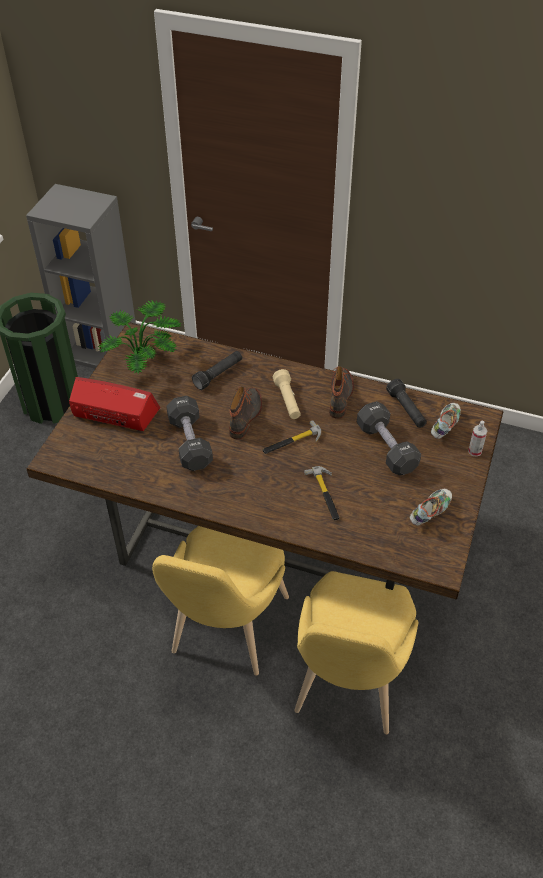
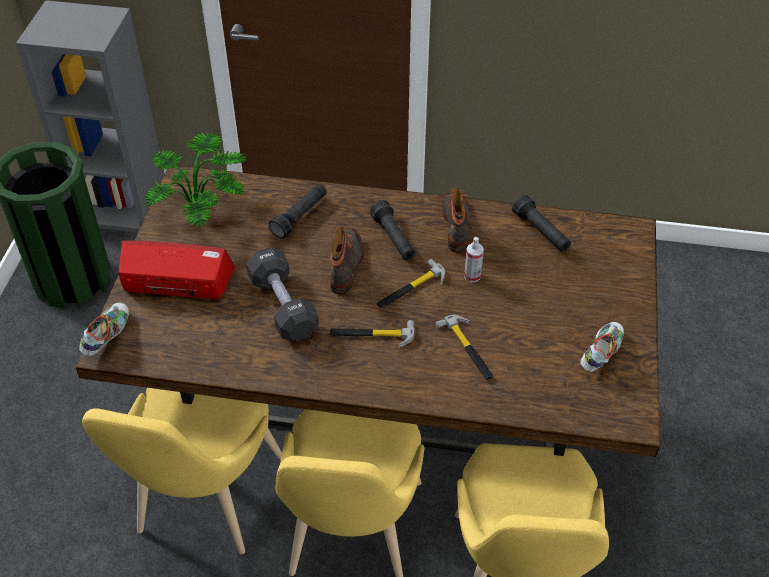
camera: 10 degrees left, 0 degrees up
(119, 587) = (205, 502): none -> yellow chair
(253, 474) = (372, 335): none -> hammer
(287, 401) = (393, 239): beige flashlight -> black flashlight
(386, 448) = (528, 281): black dumbbell -> none
(444, 426) = (591, 246): shoe -> shoe (107, 336)
(475, 451) = (635, 272): spray bottle -> spray bottle (472, 276)

